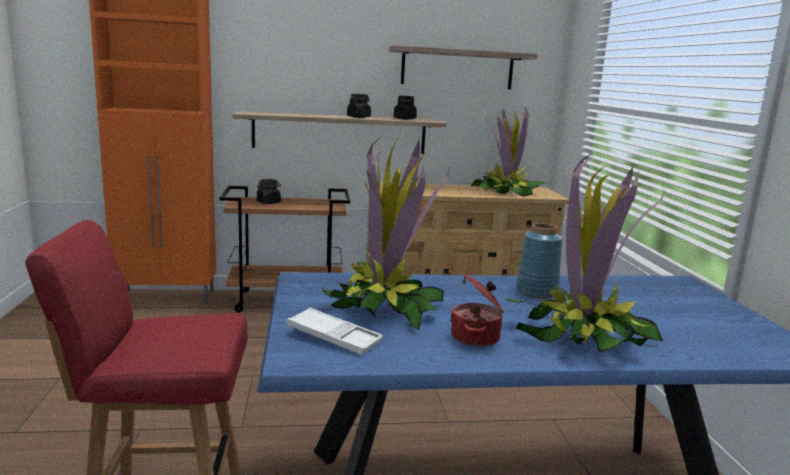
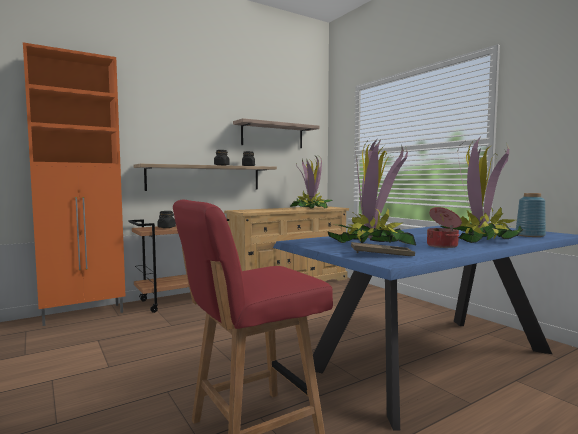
camera: 25 degrees left, 10 degrees down
(334, 337) = (381, 254): white tray -> brown tray
(536, 292) = (421, 232): blue vase -> blue vase (529, 235)

